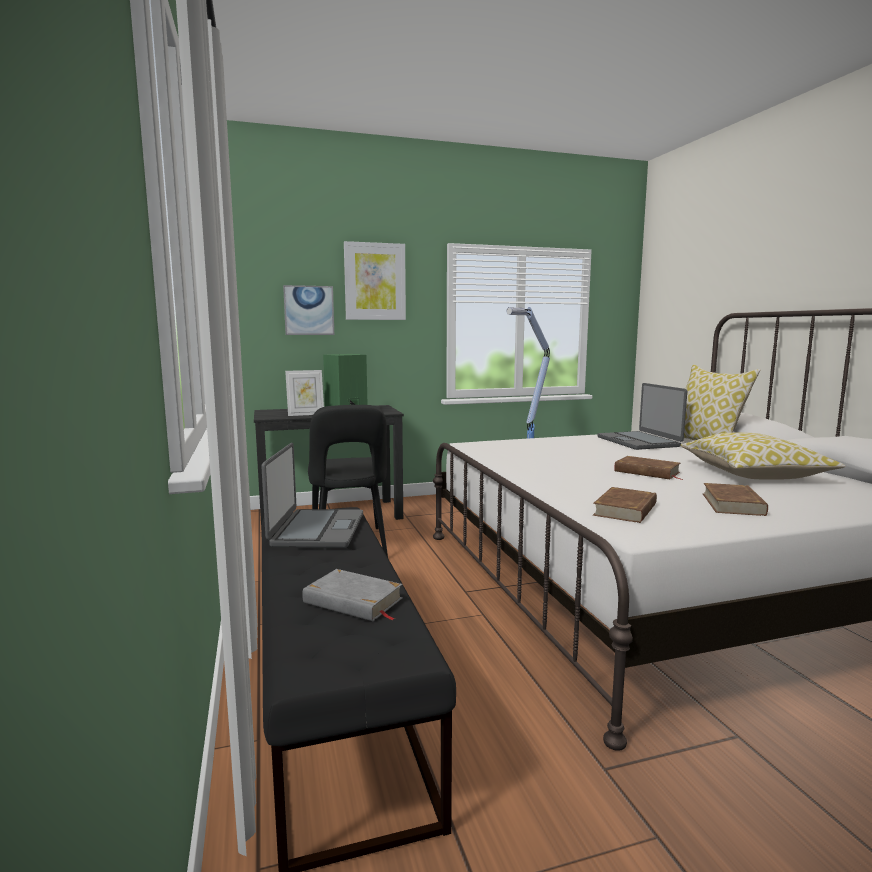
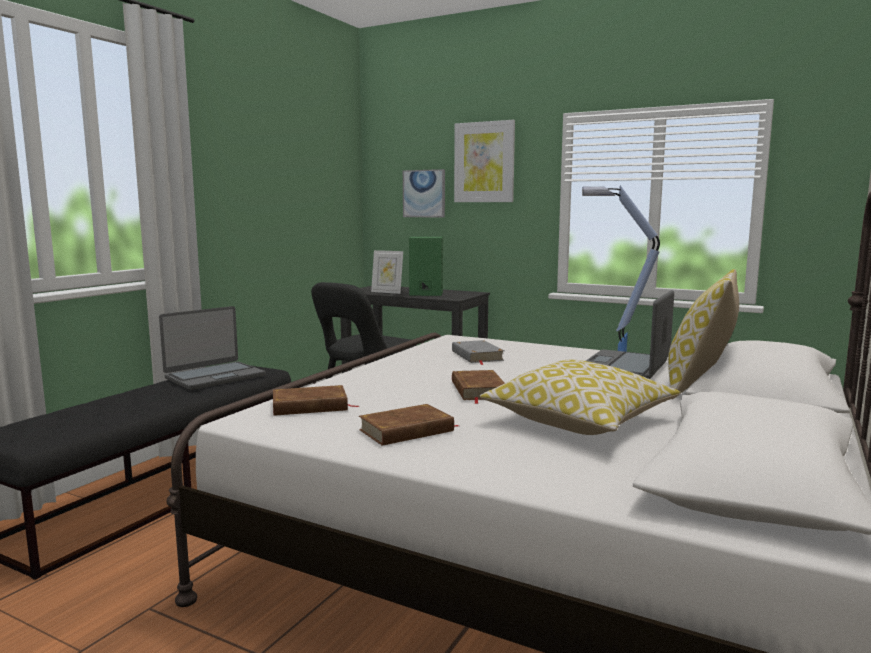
camera: 45 degrees right, 0 degrees up
(353, 601) = (99, 415): grey book -> grey book (477, 356)

